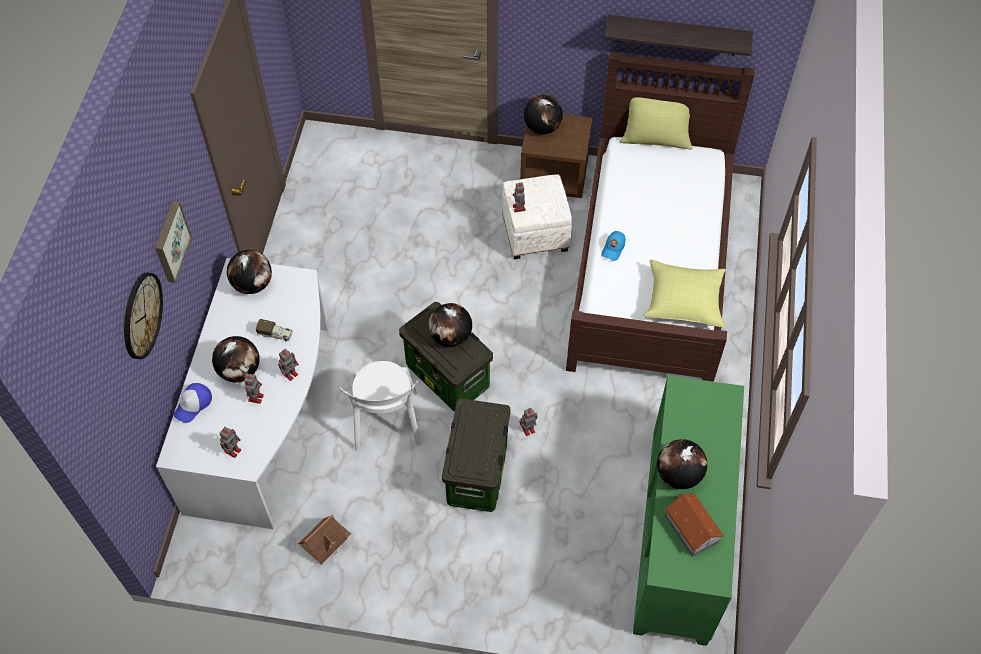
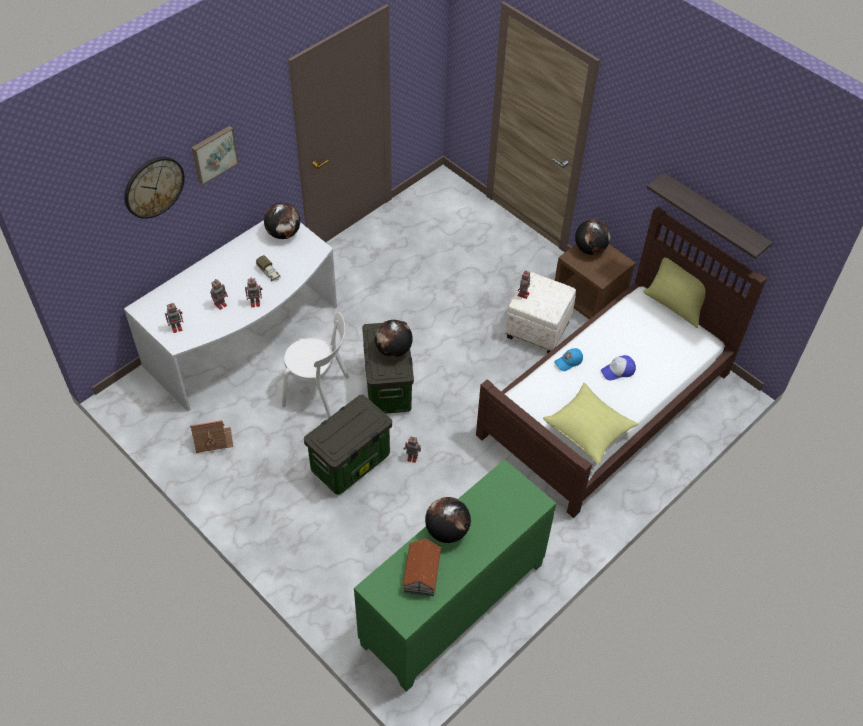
camera: 35 degrees right, 5 degrees down
(193, 404) = (179, 285): cap -> cap (618, 371)
(240, 371) = (226, 282): globe -> none
(386, 424) = (319, 392): white chair -> white chair turned 105 degrees counterclockwise

